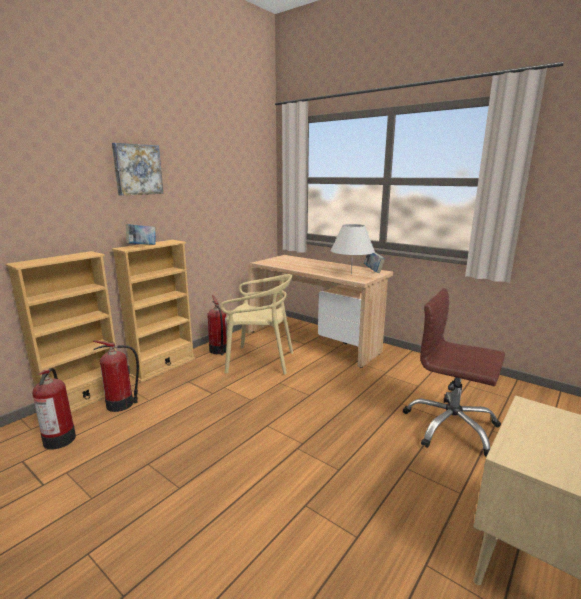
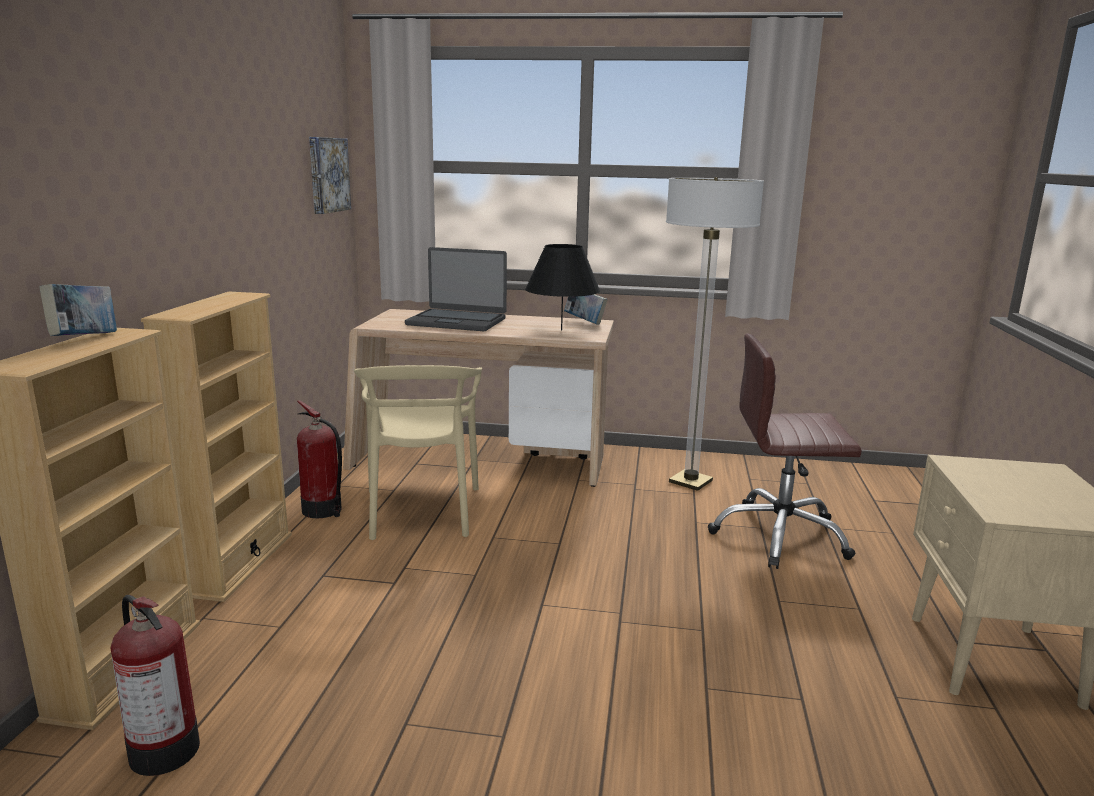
camera: 30 degrees left, 0 degrees up
(122, 404) = (229, 650): fire extinguisher -> none
(137, 169) = (168, 142): picture -> picture (327, 175)
(142, 246) = (204, 308): book -> book (85, 339)
(260, 361) = (421, 511): beige chair -> beige chair turned 105 degrees clockwise
(304, 264) = (457, 322): none -> laptop
(351, 274) = (561, 330): white table lamp -> black table lamp
(423, 378) = (690, 482): none -> floor lamp

